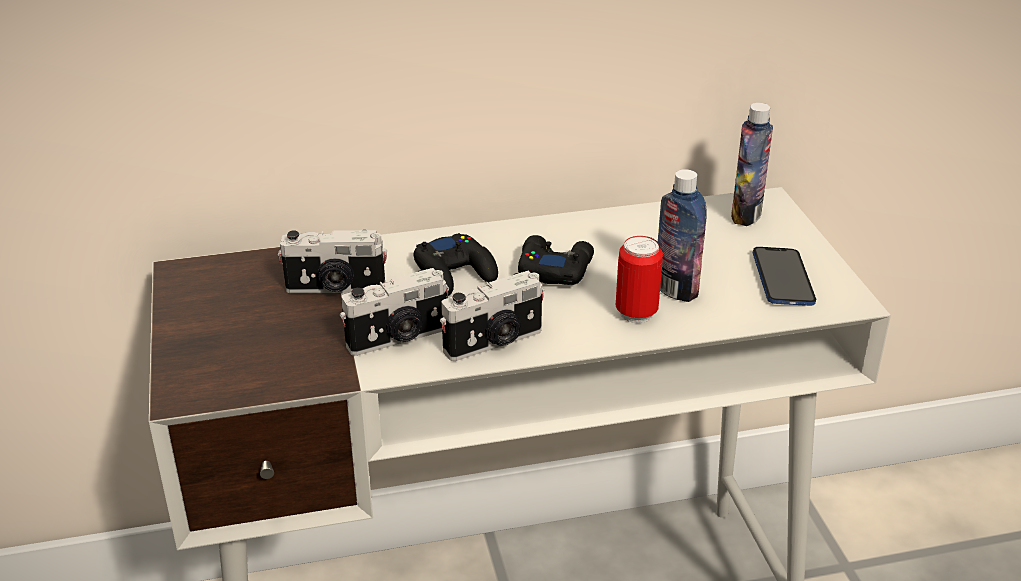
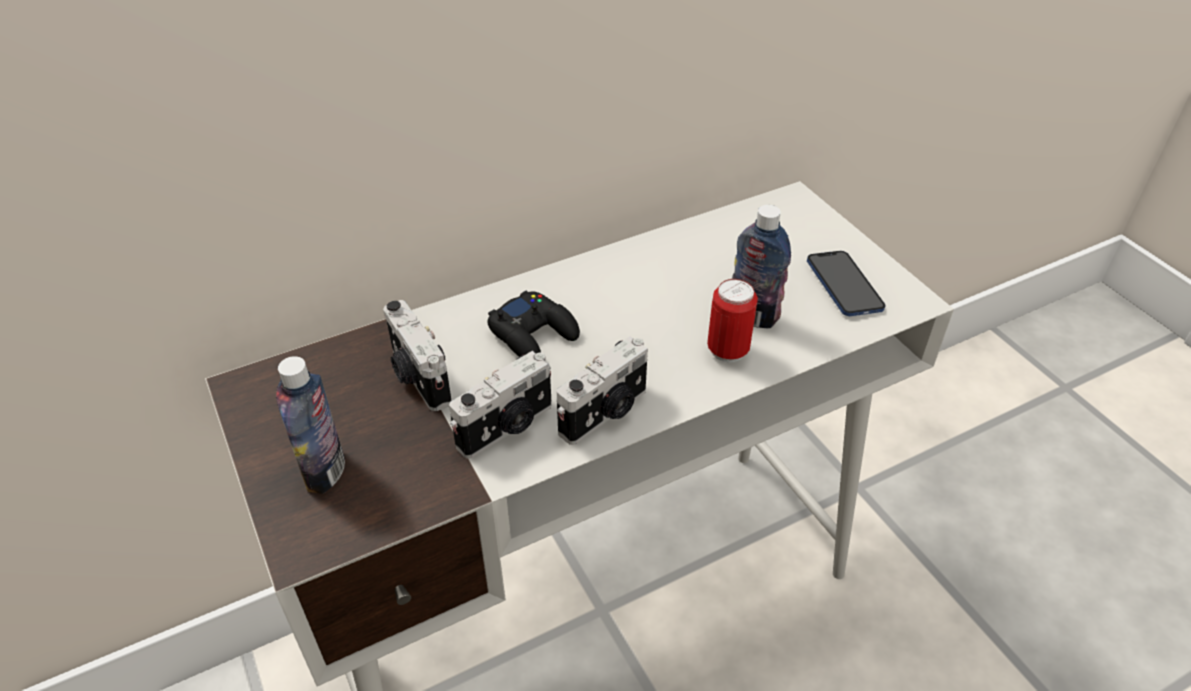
camera: 15 degrees left, 10 degrees up
(335, 288) = (418, 377): camera -> camera turned 75 degrees clockwise
(554, 268) = (629, 312): black game controller -> none
(746, 215) = (782, 218): bottle -> bottle (325, 471)

